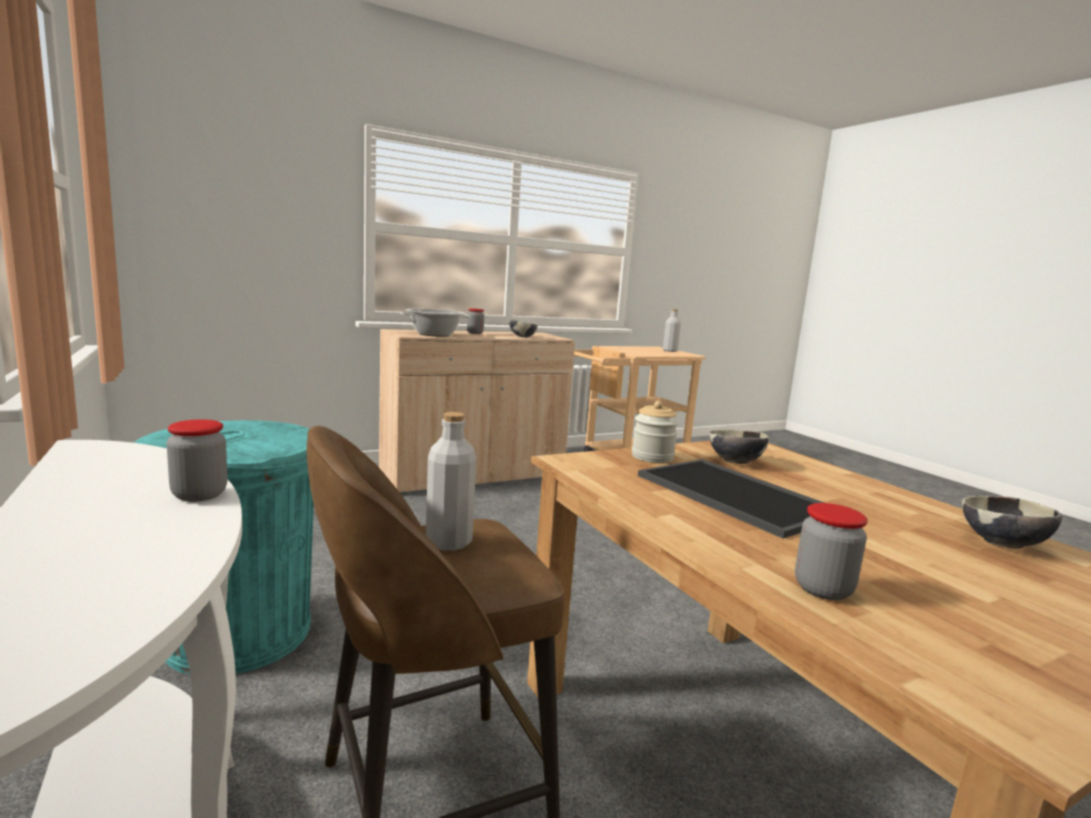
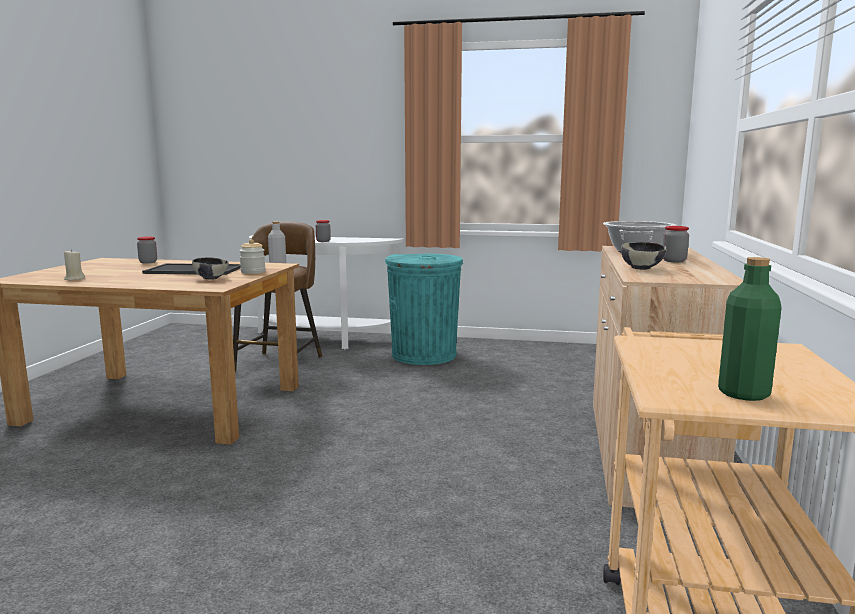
camera: 130 degrees right, 0 degrees up
(670, 351) = (743, 393): grey bottle -> green bottle
(1002, 544) = (74, 279): bowl -> beige candle

